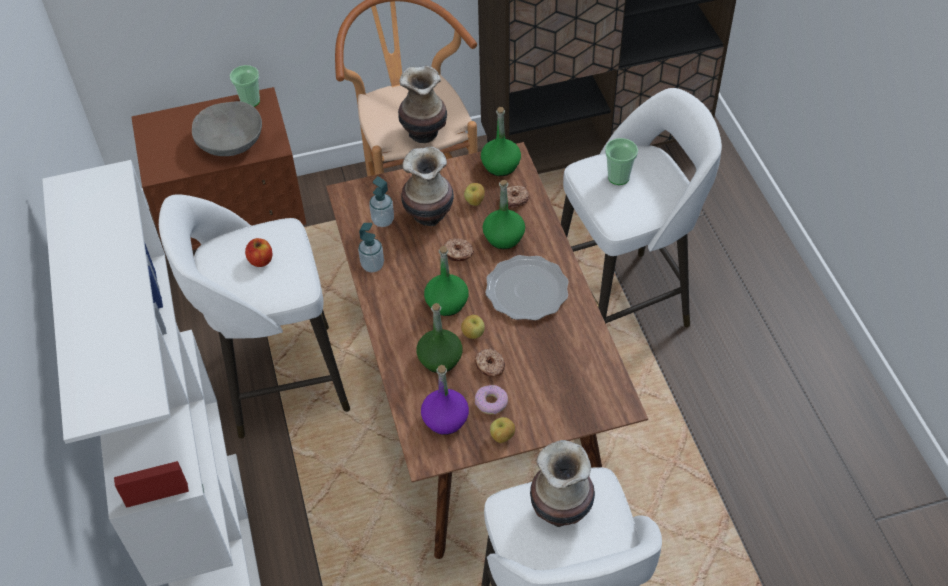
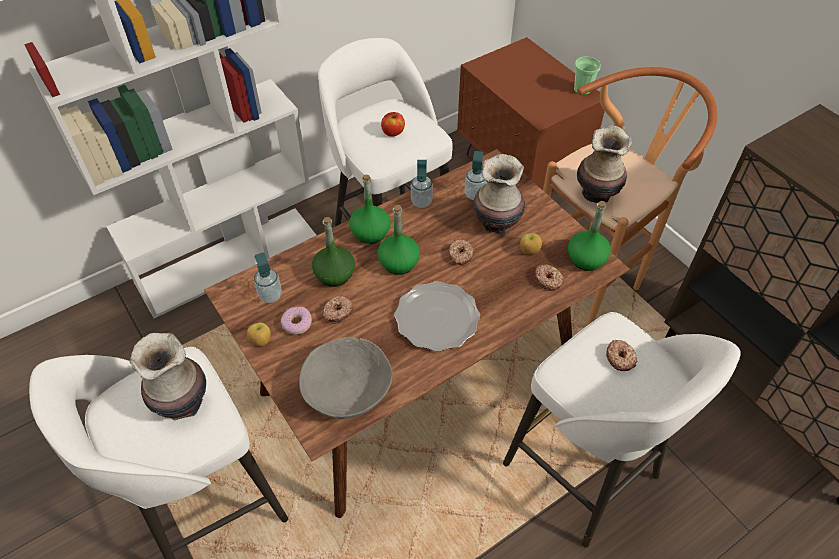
camera: 70 degrees right, 0 degrees up
(230, 142) = (531, 93): grey bowl -> grey bowl (347, 390)
(445, 420) = (270, 295): purple bottle -> soap dispenser
(473, 334) = (370, 290): apple -> none
(503, 237) = (495, 284): green bottle -> green bottle (370, 232)
(618, 177) = (620, 358): cup -> donut

